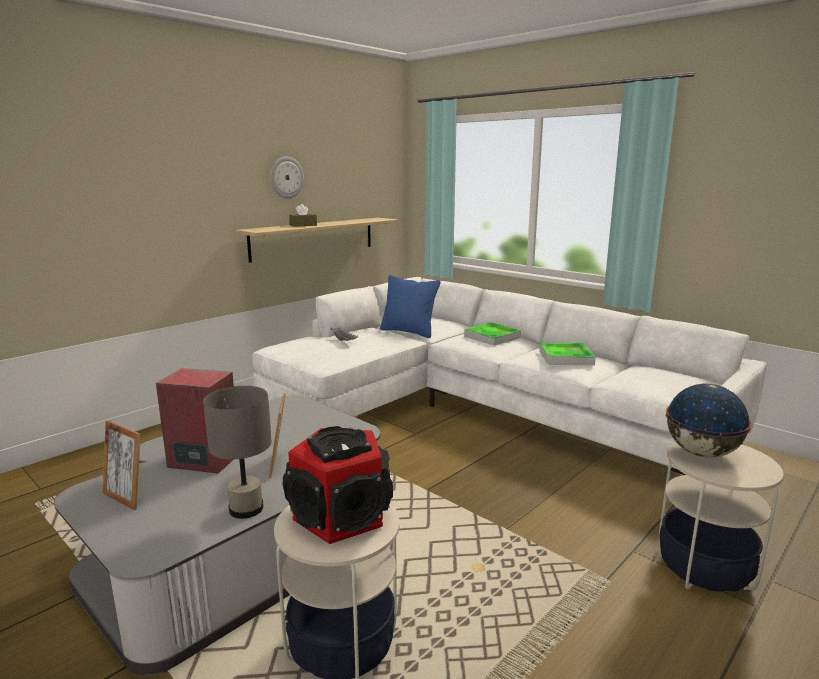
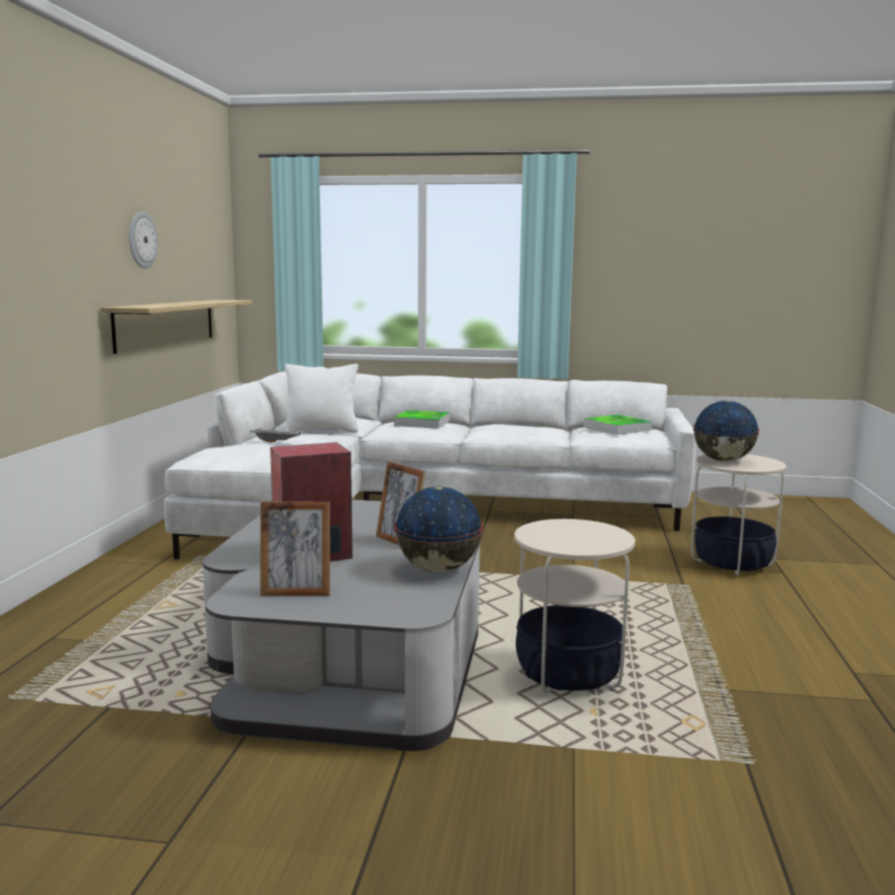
camera: 35 degrees left, 5 degrees down
(247, 508) = (438, 569): grey table lamp -> globe
(303, 225) = (169, 304): brown tissue box -> none
(341, 515) = (570, 532): speaker -> none
(409, 332) = (322, 430): blue pillow -> white pillow
(566, 357) = (521, 427): tray -> tray (617, 428)

